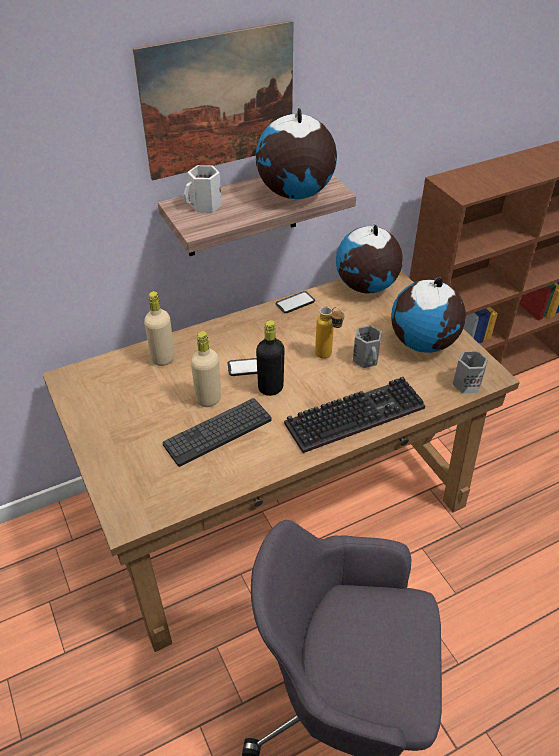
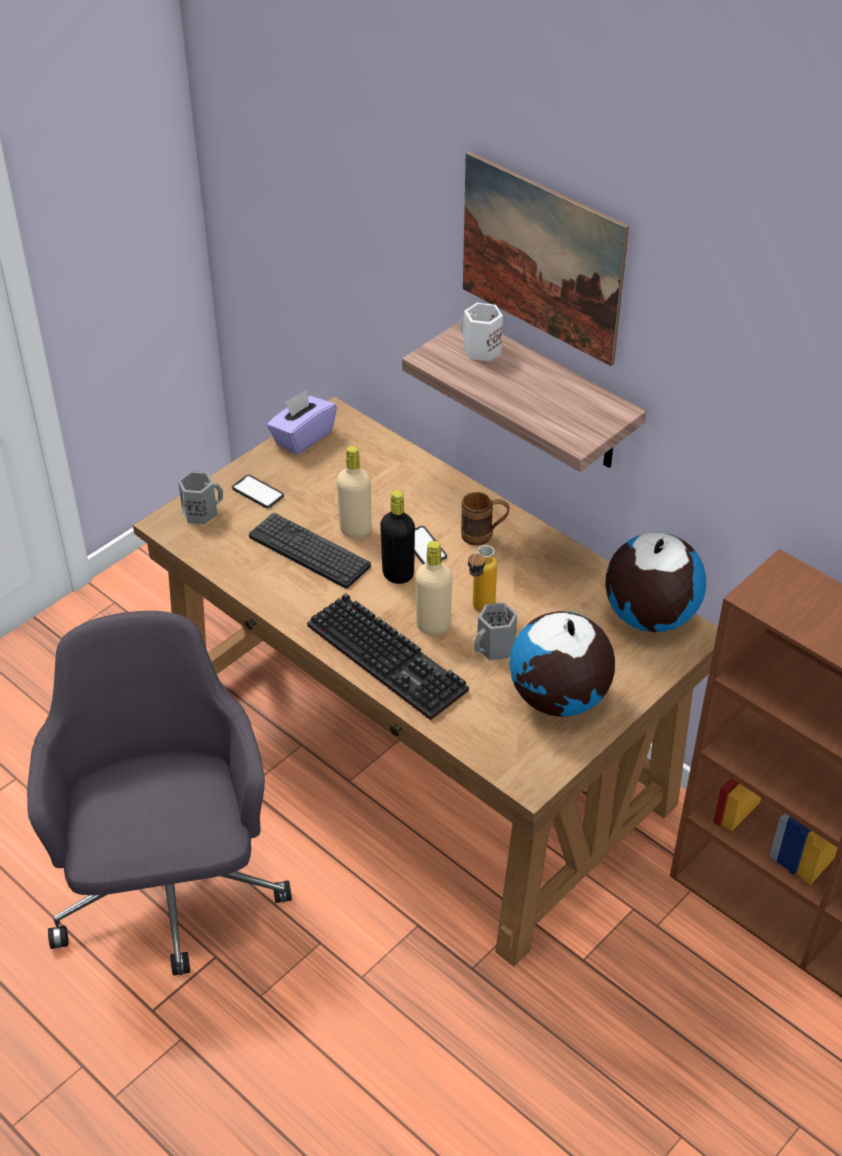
camera: 70 degrees right, 0 degrees up
(78, 404) = (302, 437): none -> purple tissue box
(163, 358) = (402, 474): beige bottle -> beige bottle (433, 625)
(255, 335) = (484, 536): none -> brown mug
(295, 194) = (550, 409): globe -> none
(295, 303) = (570, 555): phone -> phone (258, 492)
(465, 383) = (500, 754): grey mug -> grey mug (201, 512)

